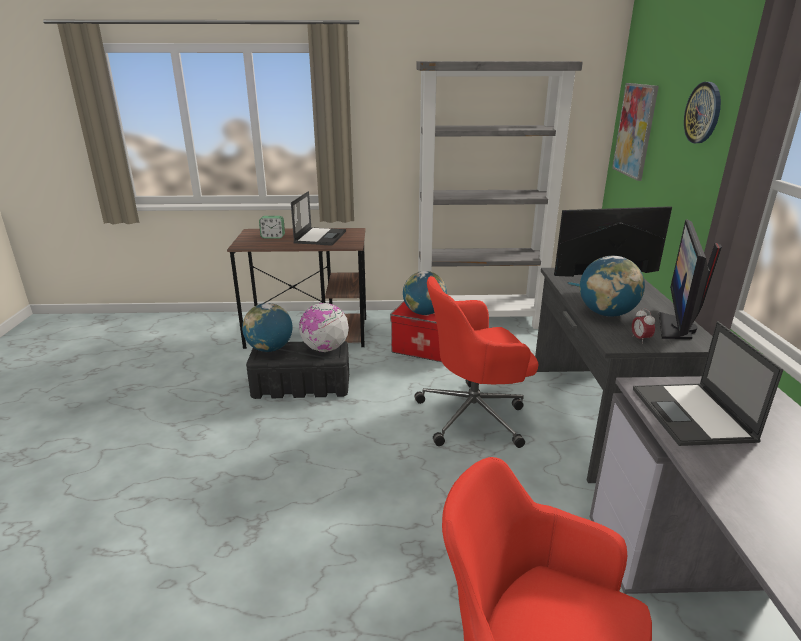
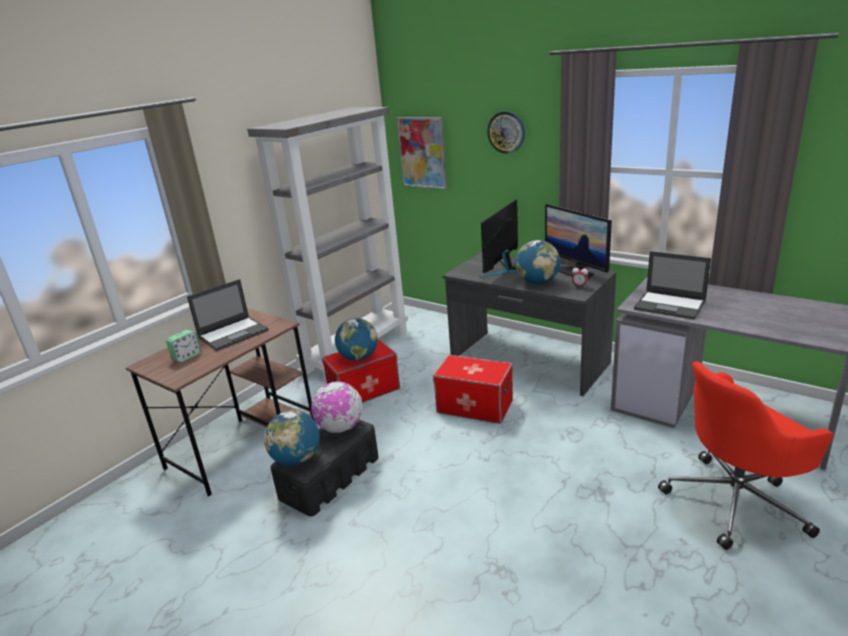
camera: 50 degrees left, 0 degrees up
(320, 237) = (233, 333): laptop -> laptop turned 90 degrees clockwise
(474, 415) = (474, 407): red office chair -> storage box

